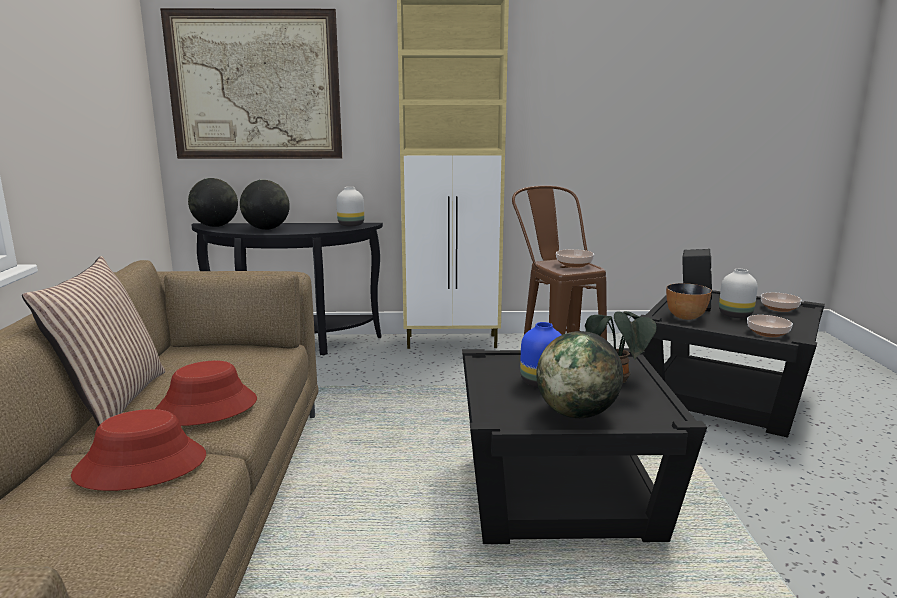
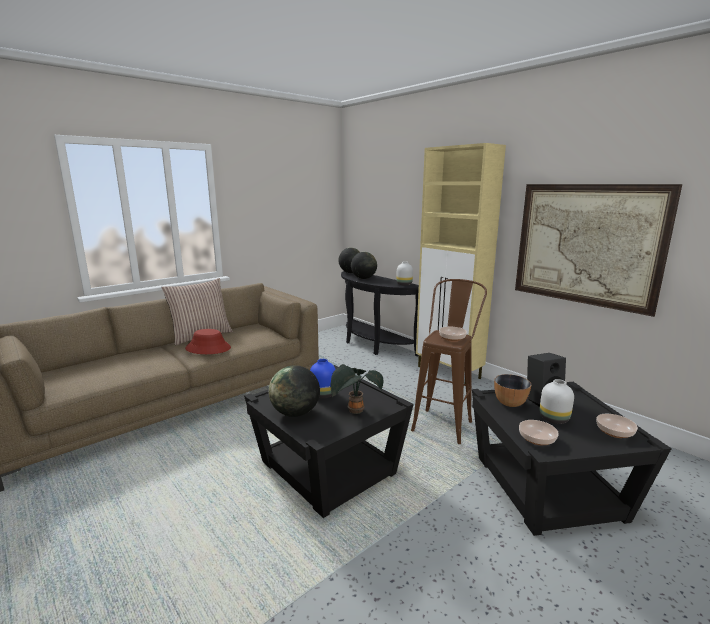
camera: 50 degrees right, 0 degrees up
(141, 465) = (157, 358): red hat -> none
(255, 85) = (378, 200): picture -> picture (586, 245)

